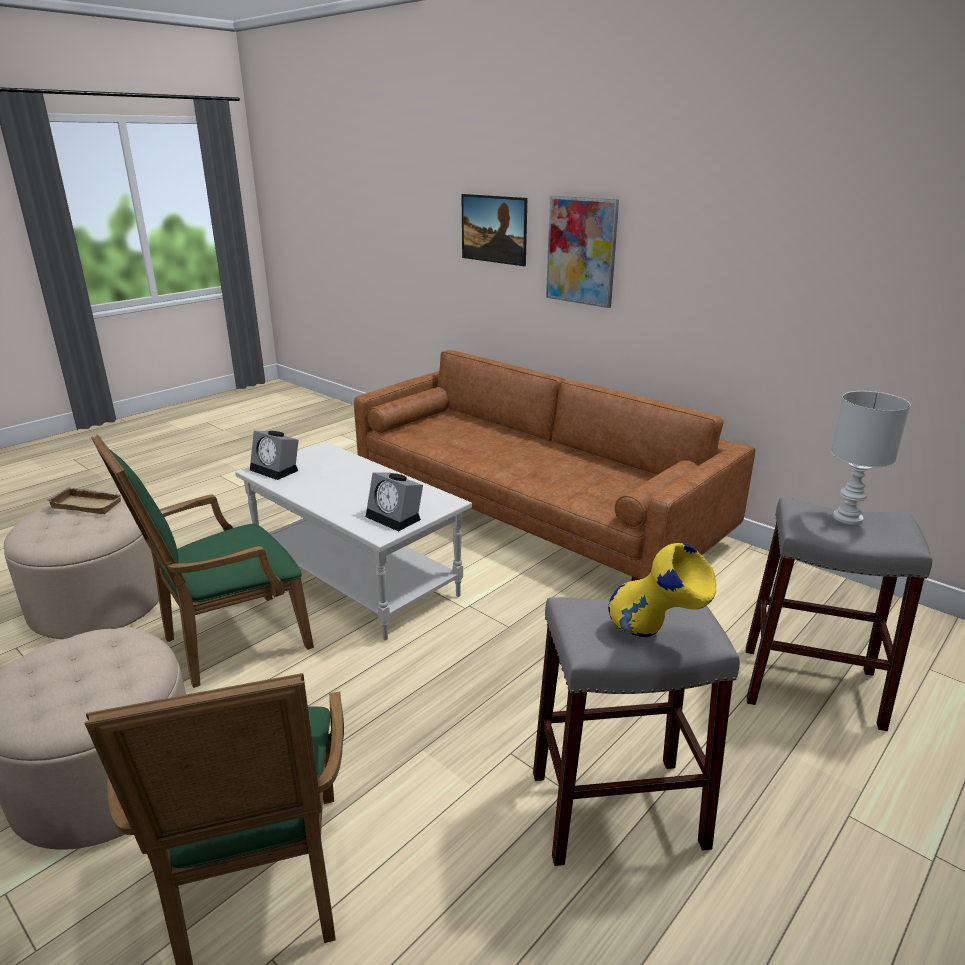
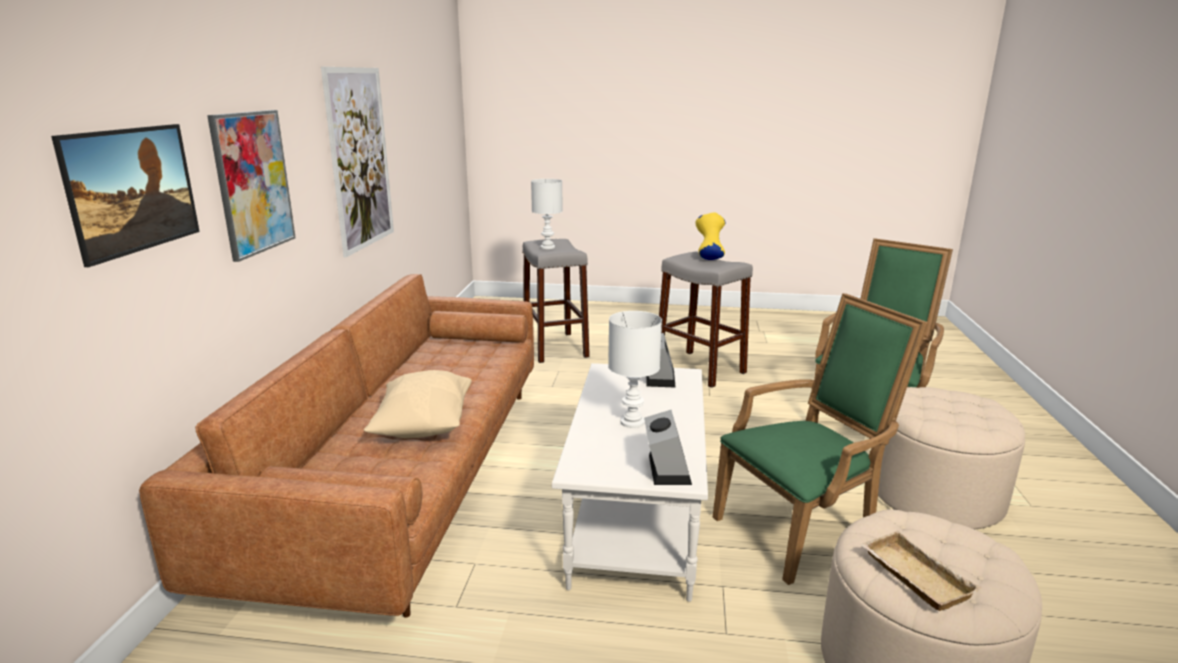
camera: 125 degrees left, 5 degrees down
(227, 644) = (801, 530): green armchair -> green armchair turned 45 degrees counterclockwise
(343, 480) = (632, 423): none -> white table lamp
(481, 451) = (423, 427): none -> beige pillow
(758, 274) = (360, 159): none -> picture

